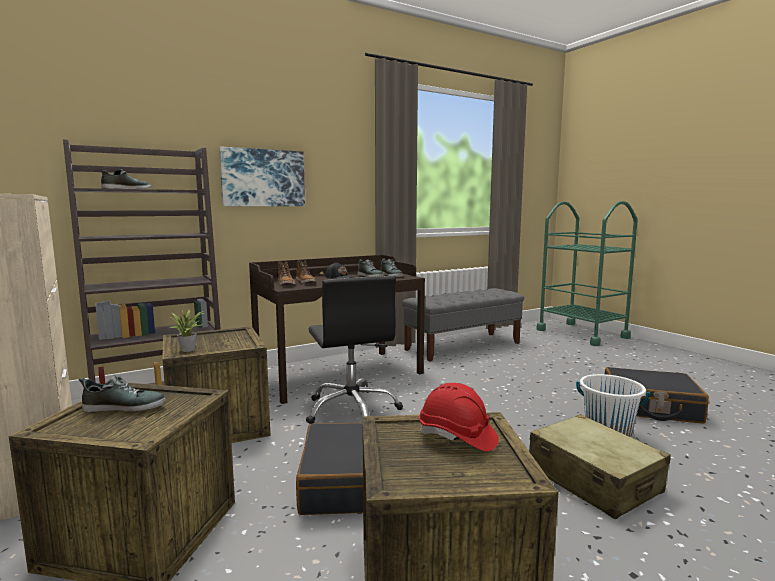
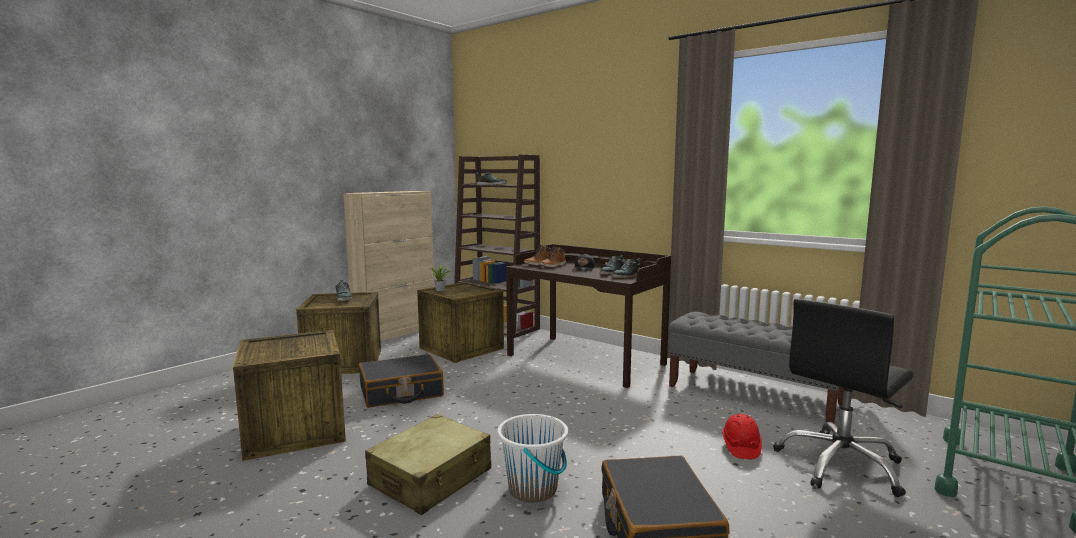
camera: 70 degrees right, 0 degrees up
(263, 178) = (581, 173): picture -> none
(352, 410) = (513, 376): black office chair -> black office chair (840, 465)
(457, 437) = (301, 347): red hard hat -> red hard hat (740, 447)

